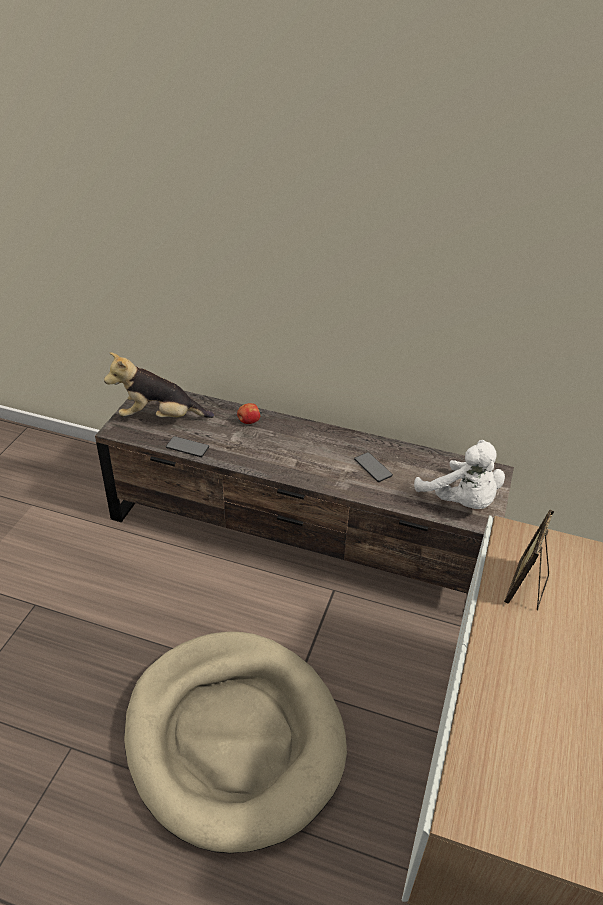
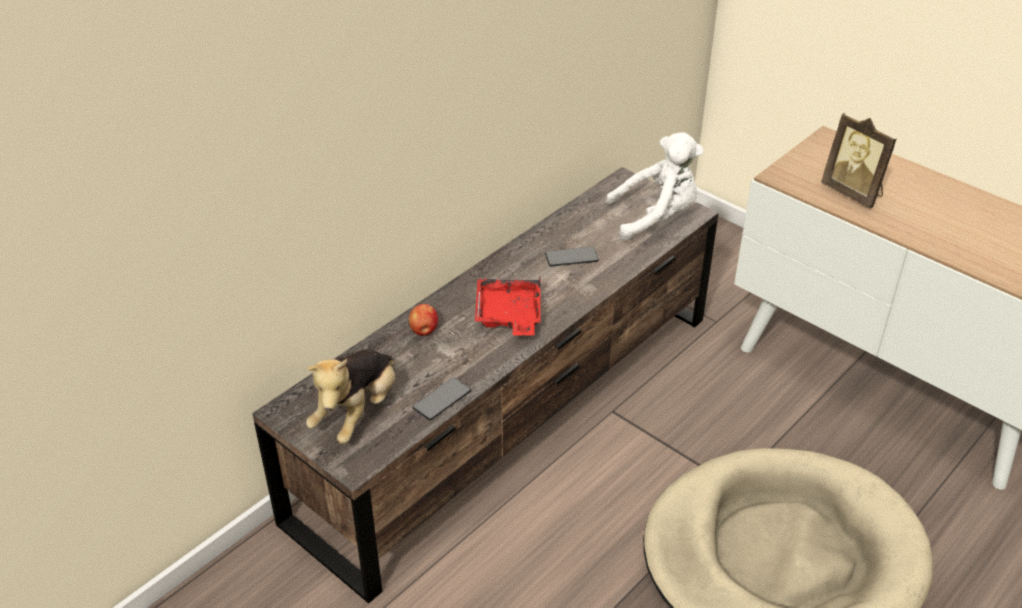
camera: 65 degrees left, 0 degrees up
(286, 454) = (508, 316): none -> red tray

